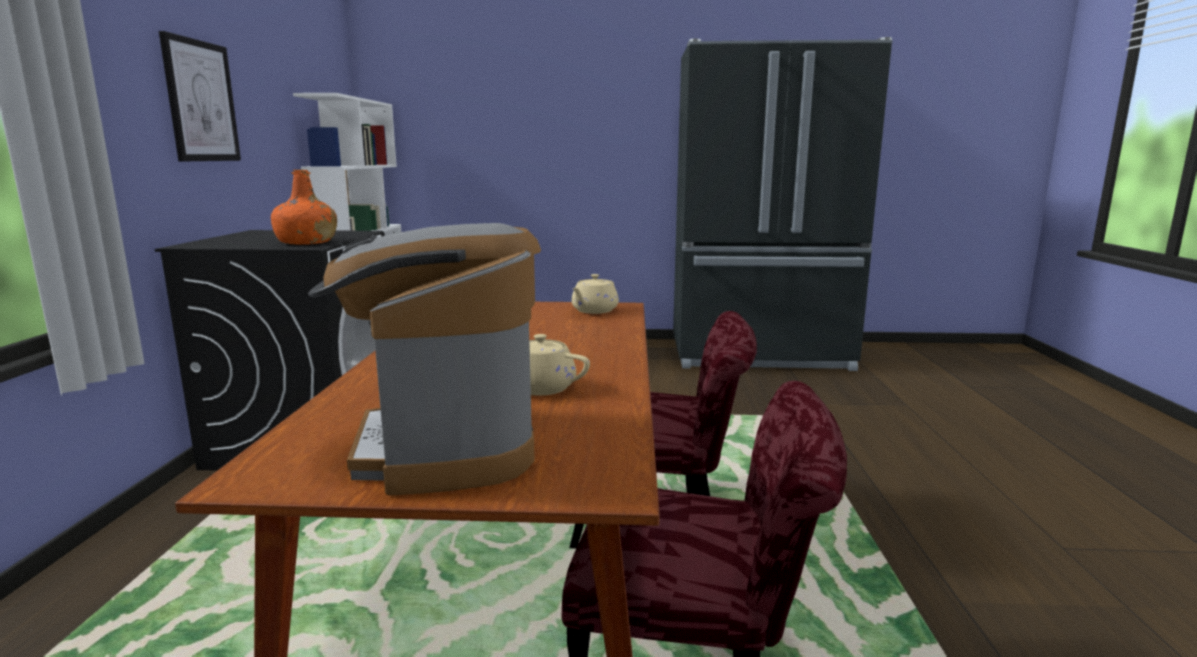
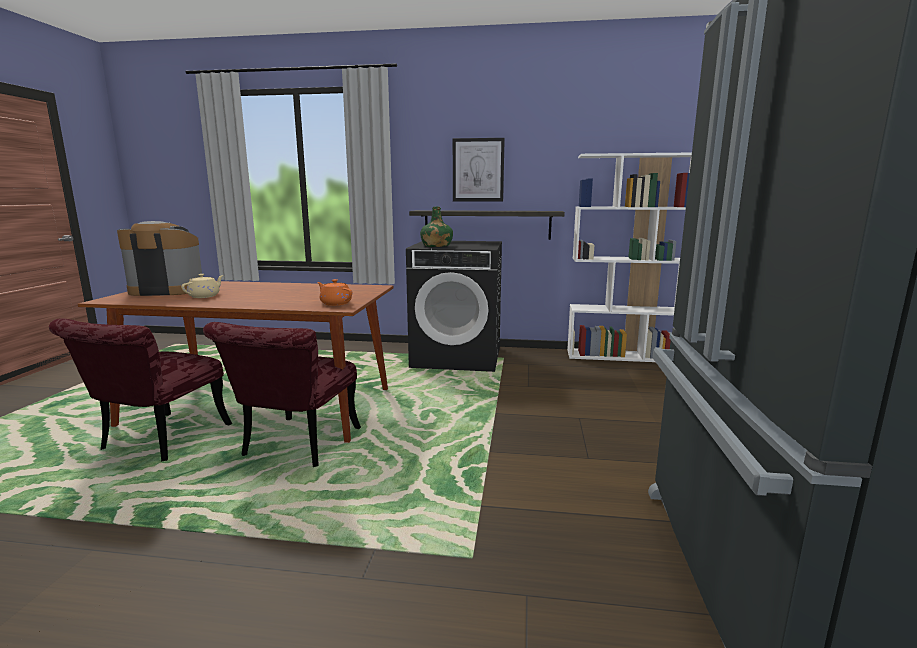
camera: 95 degrees right, 0 degrees up
(226, 203) = (487, 224): none -> shelf
(306, 242) = (436, 246): orange bottle -> green bottle
(594, 311) = (335, 303): beige teapot -> orange teapot

